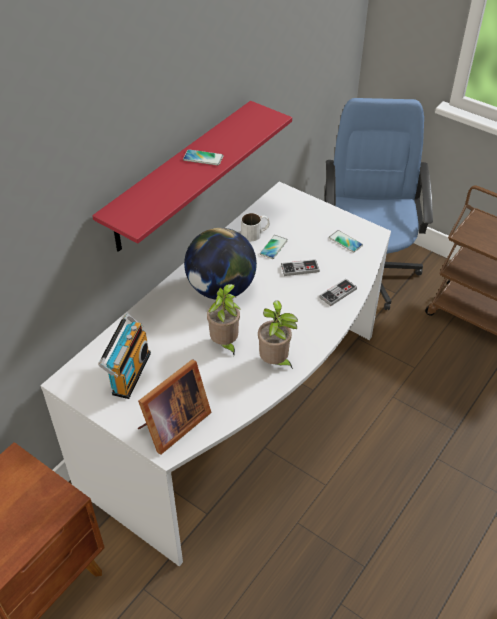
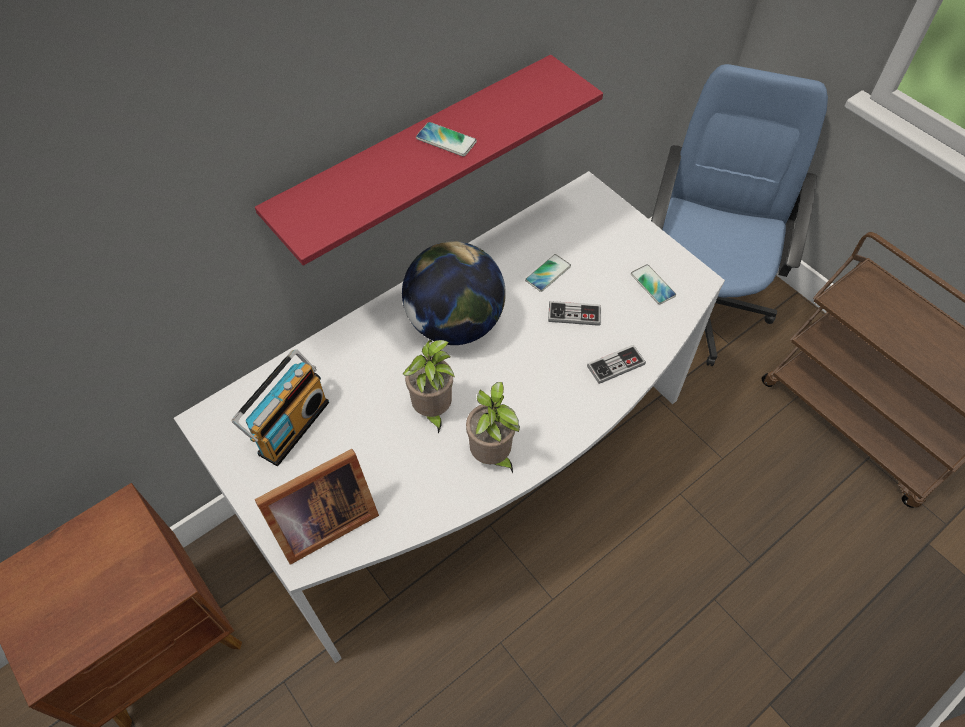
camera: 15 degrees right, 10 degrees up
(255, 233) = (530, 246): white mug -> none

